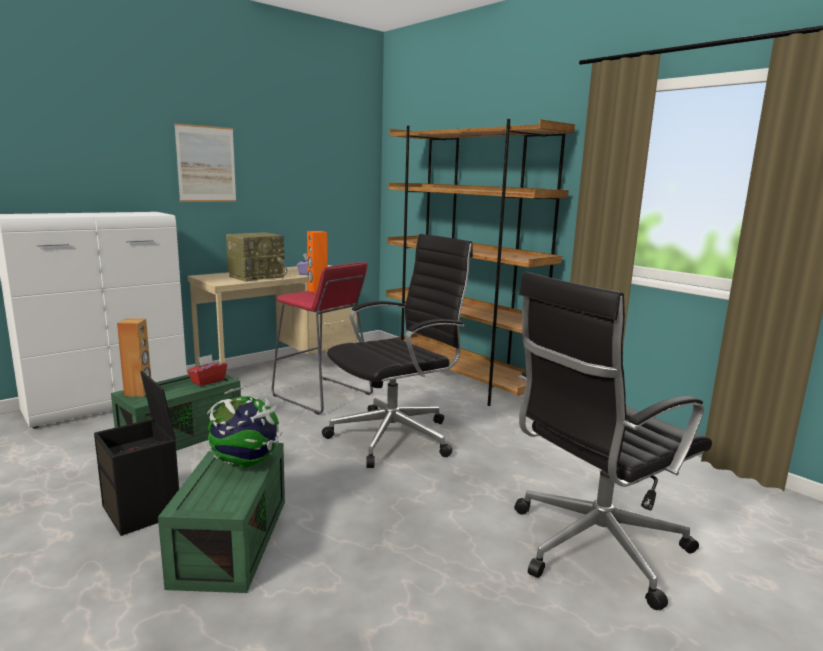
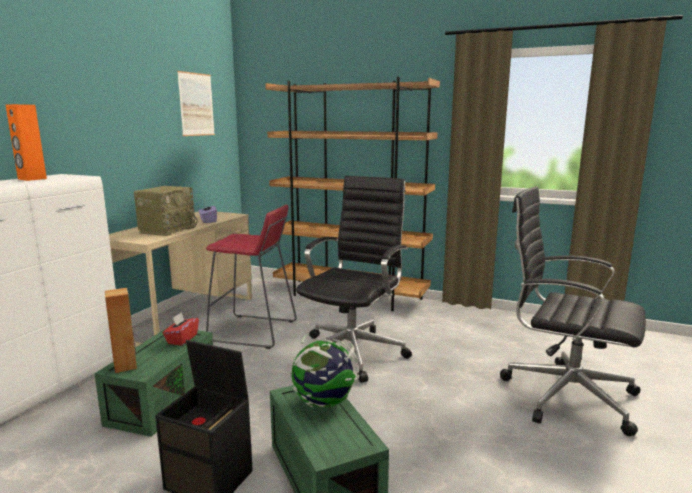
camera: 25 degrees left, 0 degrees up
(206, 164) = (100, 120): picture -> picture (196, 104)
(317, 290) = (237, 236): orange speaker -> orange speaker (32, 179)
(592, 547) = (564, 395): black office chair -> black office chair turned 90 degrees clockwise

